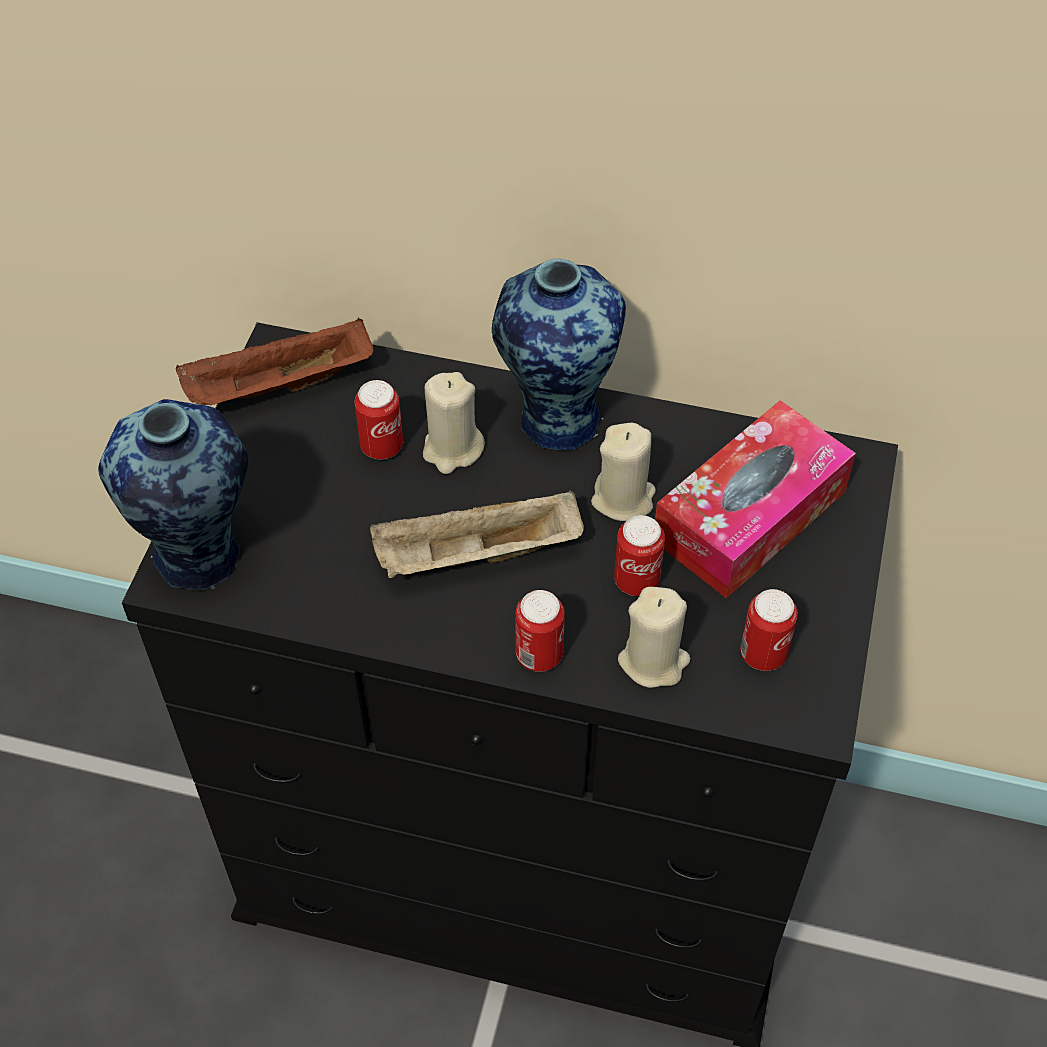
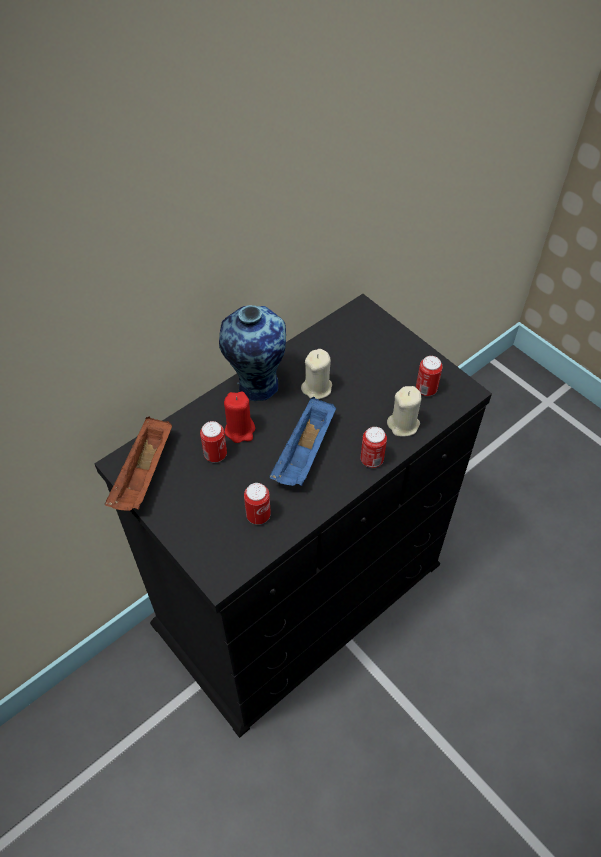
camera: 55 degrees left, 0 degrees up
(200, 559) = (218, 559): vase -> none
(452, 449) = (240, 430): beige candle -> red candle
(476, 556) = (304, 453): beige tray -> blue tray
(636, 581) = (361, 407): can -> can (258, 515)
(750, 516) = (359, 355): tissue box -> none

